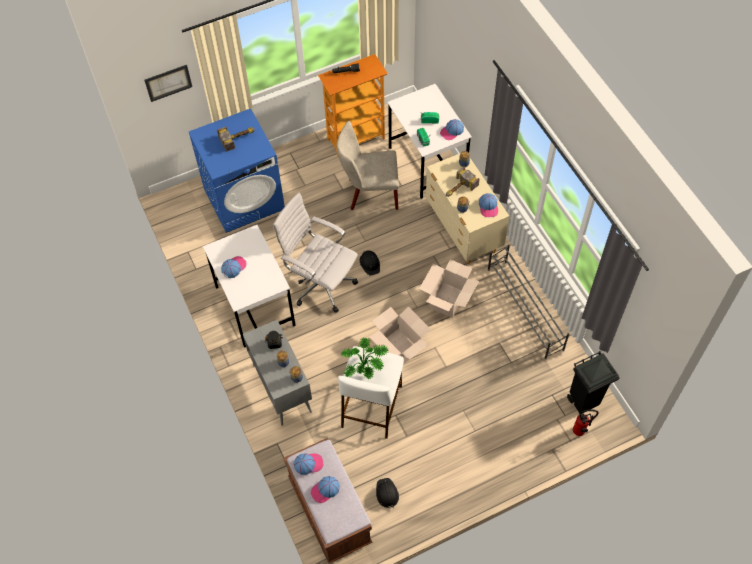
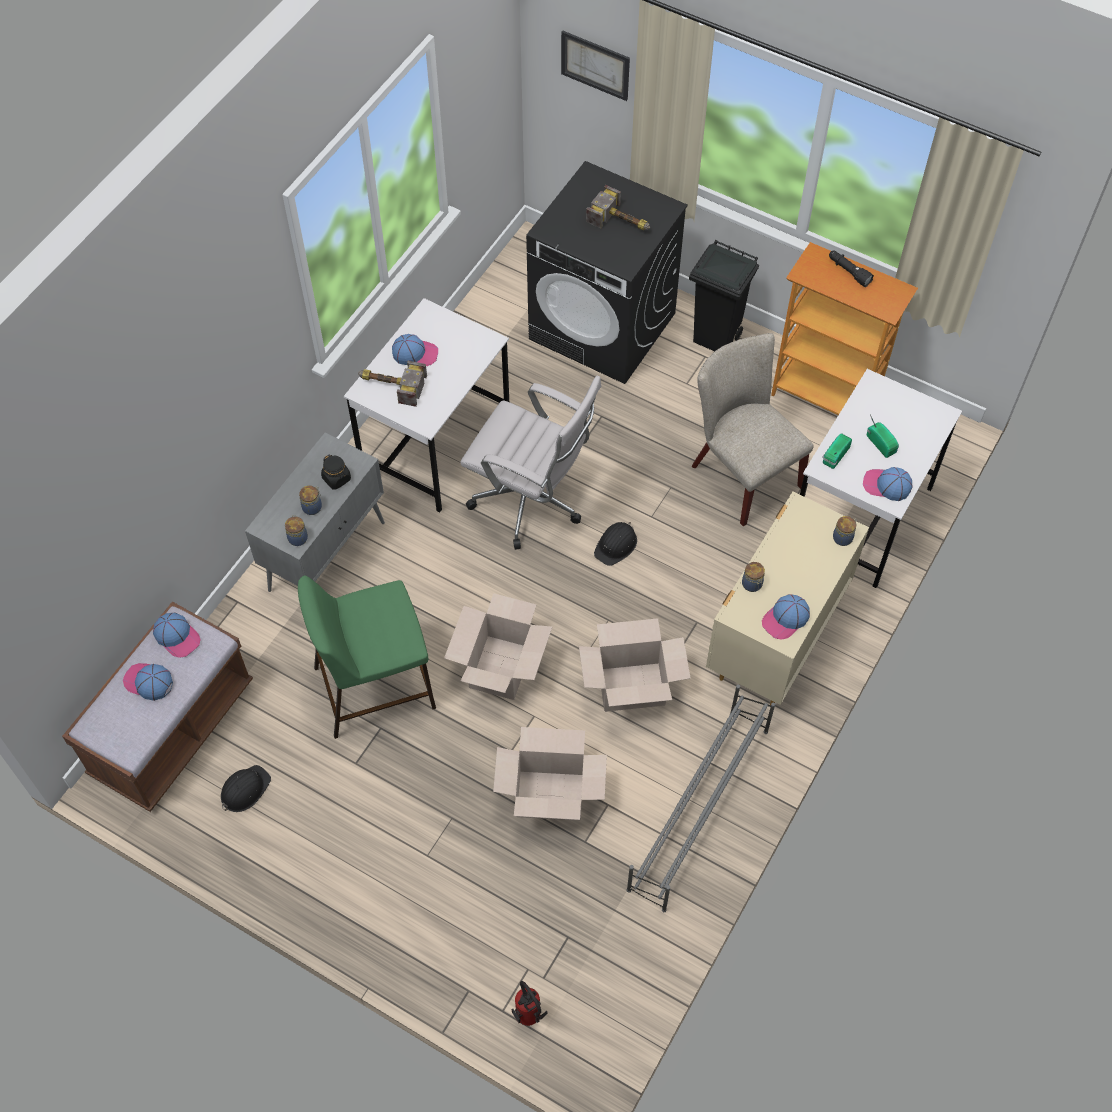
camera: 55 degrees right, 0 degrees up
(244, 198) = (603, 326): blue washing machine -> black washing machine
(320, 284) = (532, 502): white office chair -> white office chair turned 120 degrees clockwise
(365, 367) = (371, 614): potted plant -> none
(371, 405) = (376, 686): white stool -> green stool
(458, 189) = (786, 557): hammer -> hammer (390, 385)
(479, 363) = (549, 796): none -> cardboard box
(584, 401) = (591, 995): black trash can -> black trash can (716, 338)

